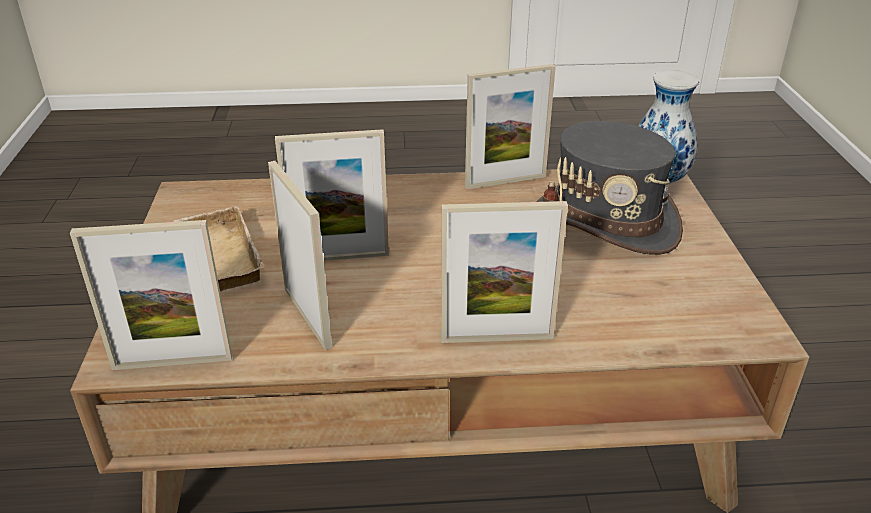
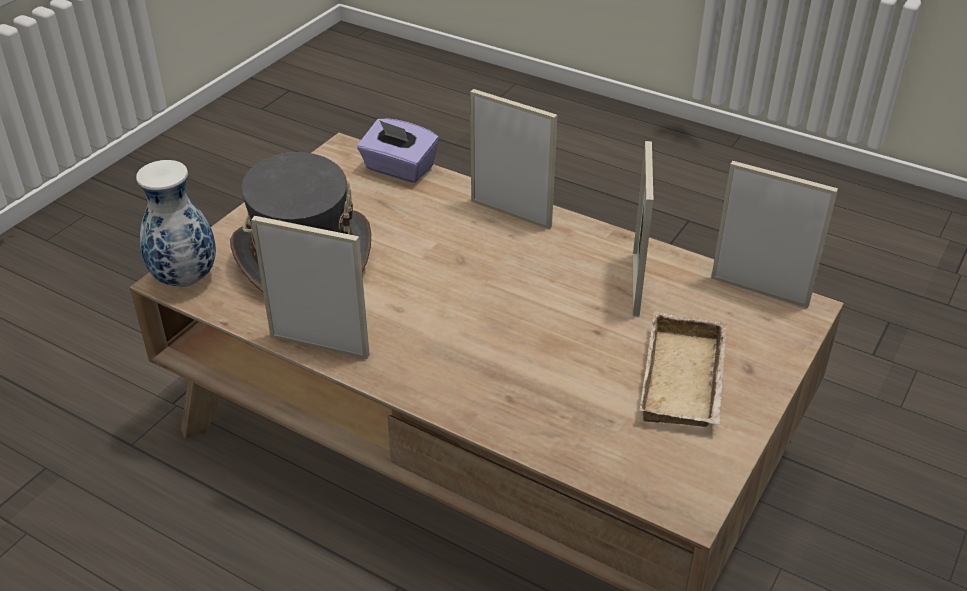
camera: 145 degrees left, 5 degrees up
(339, 257) = (568, 328): picture frame -> none
(672, 338) = (399, 169): none -> purple tissue box

